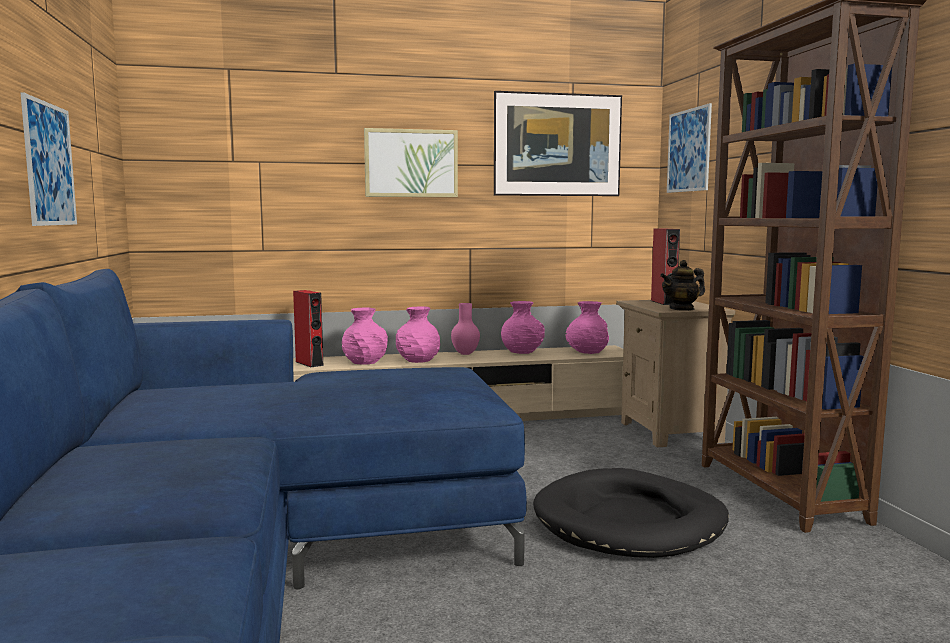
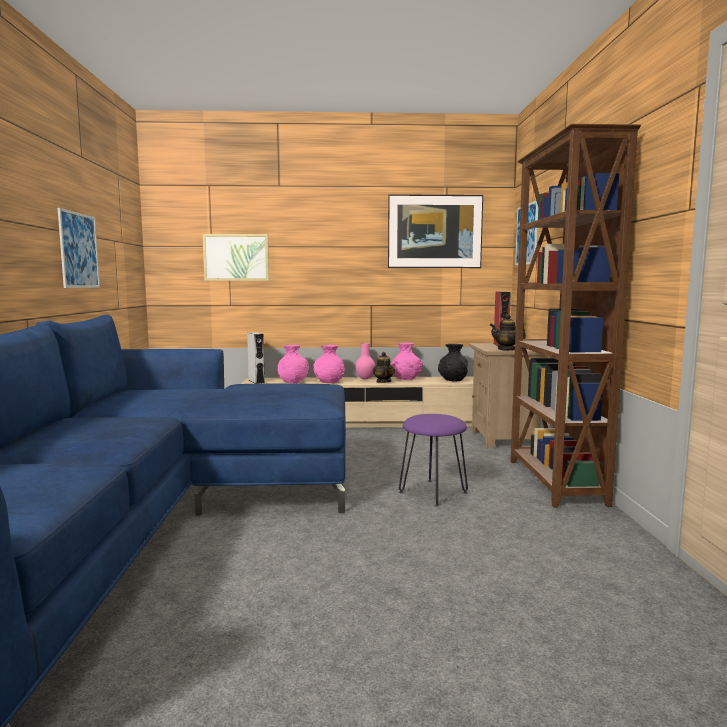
camera: 10 degrees right, 0 degrees up
(309, 363) = (256, 381): red speaker -> grey speaker
(411, 163) = (329, 246): picture -> picture (236, 257)
(495, 357) = (383, 381): none -> teapot
(586, 351) = (452, 380): pink vase -> black vase
(630, 521) = (433, 492): black dog bed -> purple stool

